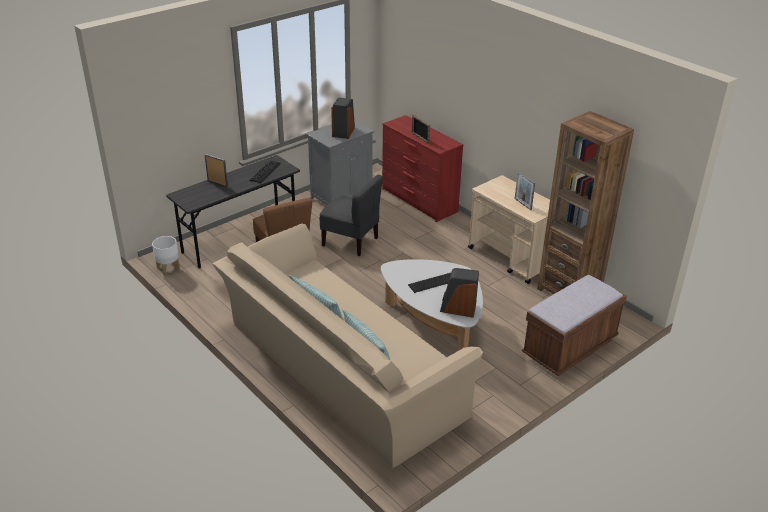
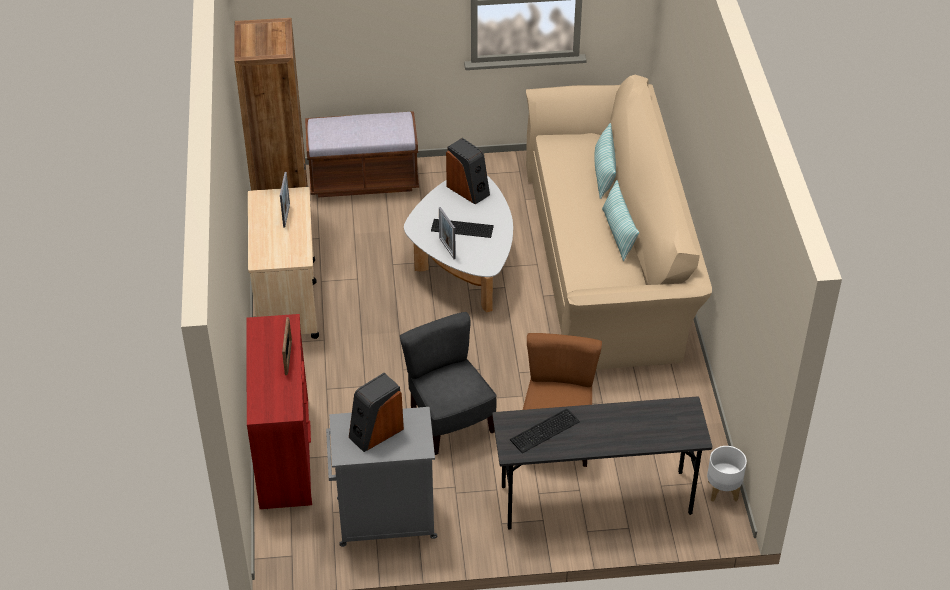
camera: 145 degrees left, 10 degrees up
(217, 183) = (627, 436): picture frame -> picture frame (447, 248)

